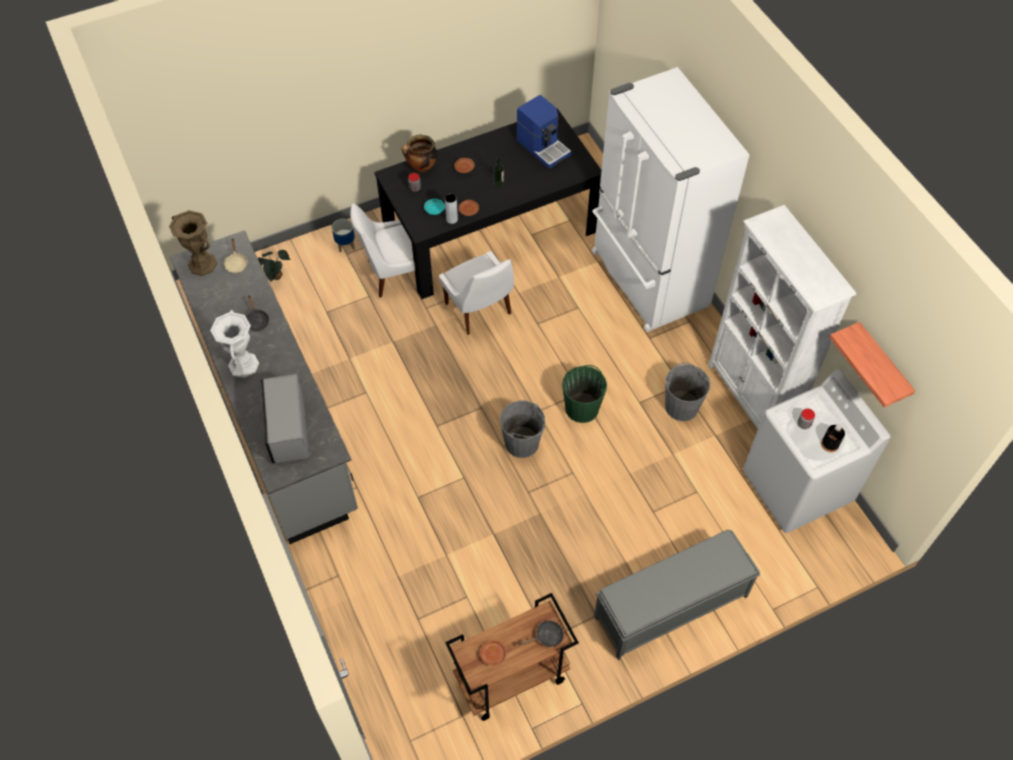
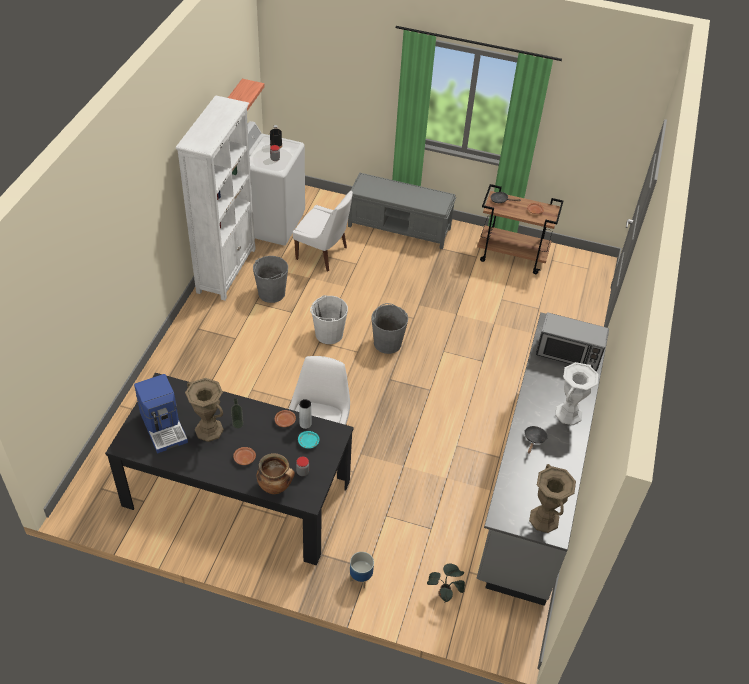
camera: 140 degrees left, 10 degrees down
(236, 263) = (515, 499): beige frying pan -> none
(287, 429) = (568, 353): microwave -> microwave turned 75 degrees clockwise
(392, 274) = (350, 519): white chair -> white chair (323, 254)
(512, 167) = (209, 430): none -> brown vase
(543, 147) = (164, 427): coffee machine -> coffee machine turned 150 degrees clockwise
(582, 408) = (328, 334): green bucket -> white bucket
(647, 280) = (184, 371): white fridge -> none

